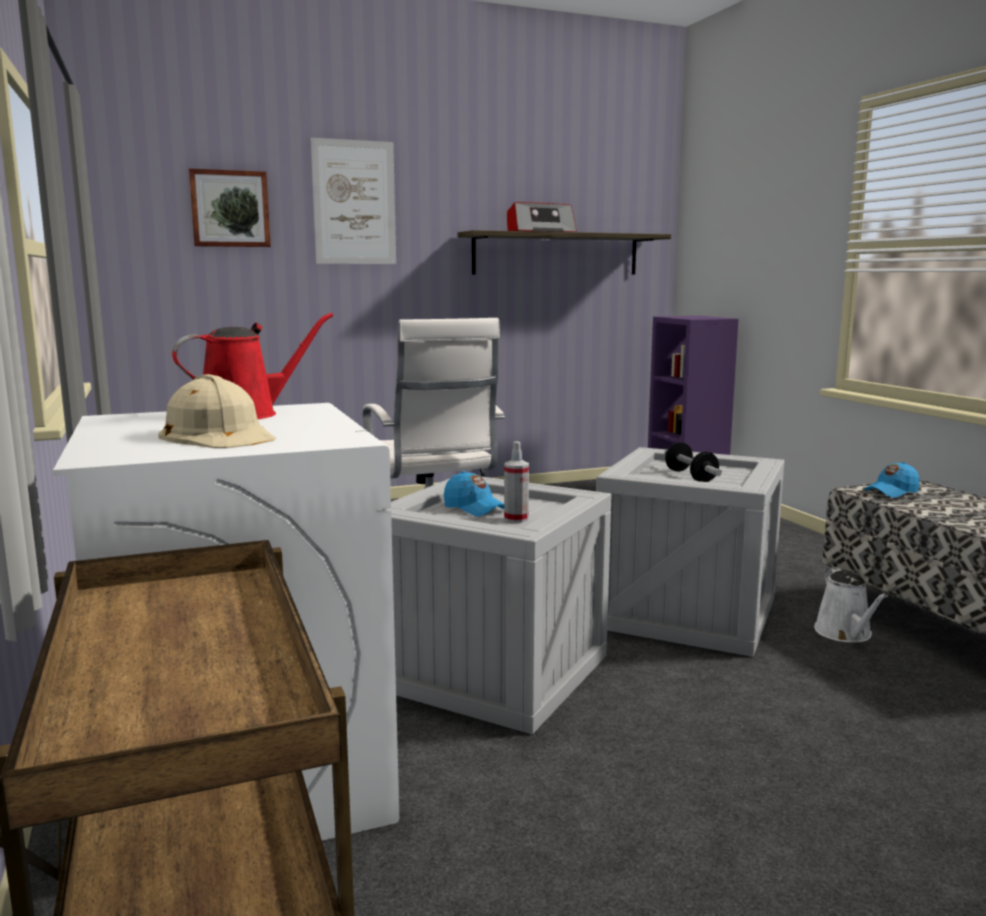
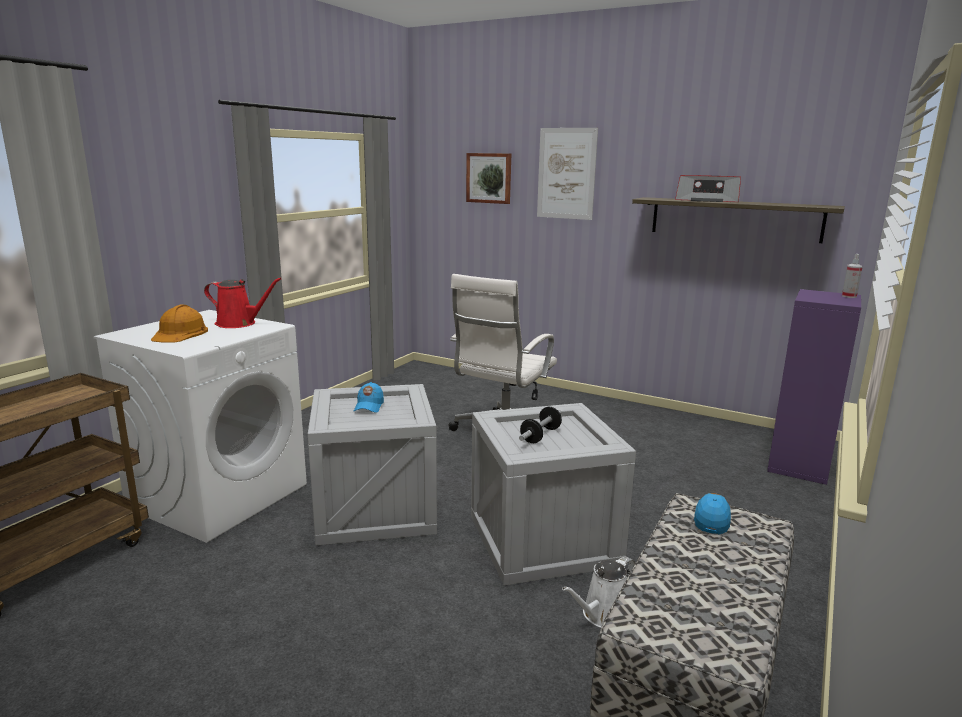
camera: 50 degrees right, 5 degrees up
(218, 435) = (180, 333): beige hard hat -> orange hard hat
(516, 519) = (362, 420): spray bottle -> spray bottle (849, 296)
(892, 492) = (711, 519): blue cap -> blue cap turned 90 degrees clockwise

